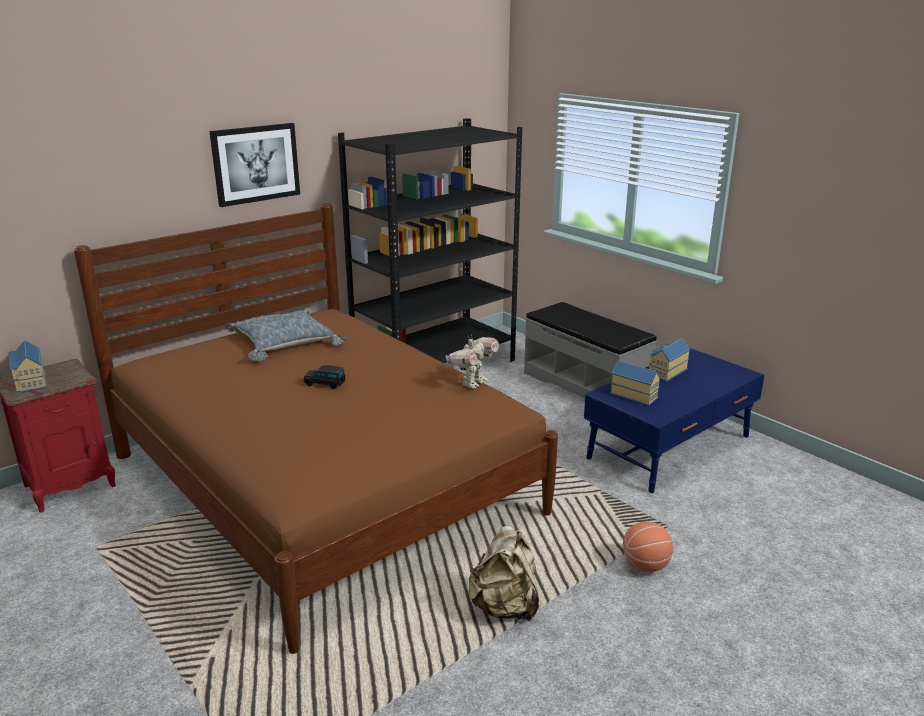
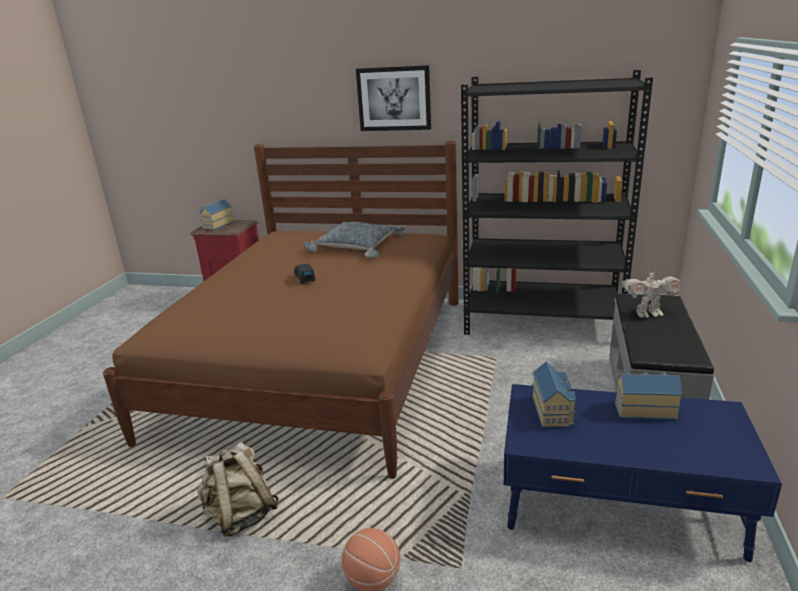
camera: 55 degrees right, 0 degrees up
(472, 383) = (379, 319): toy robot -> toy robot (647, 314)

